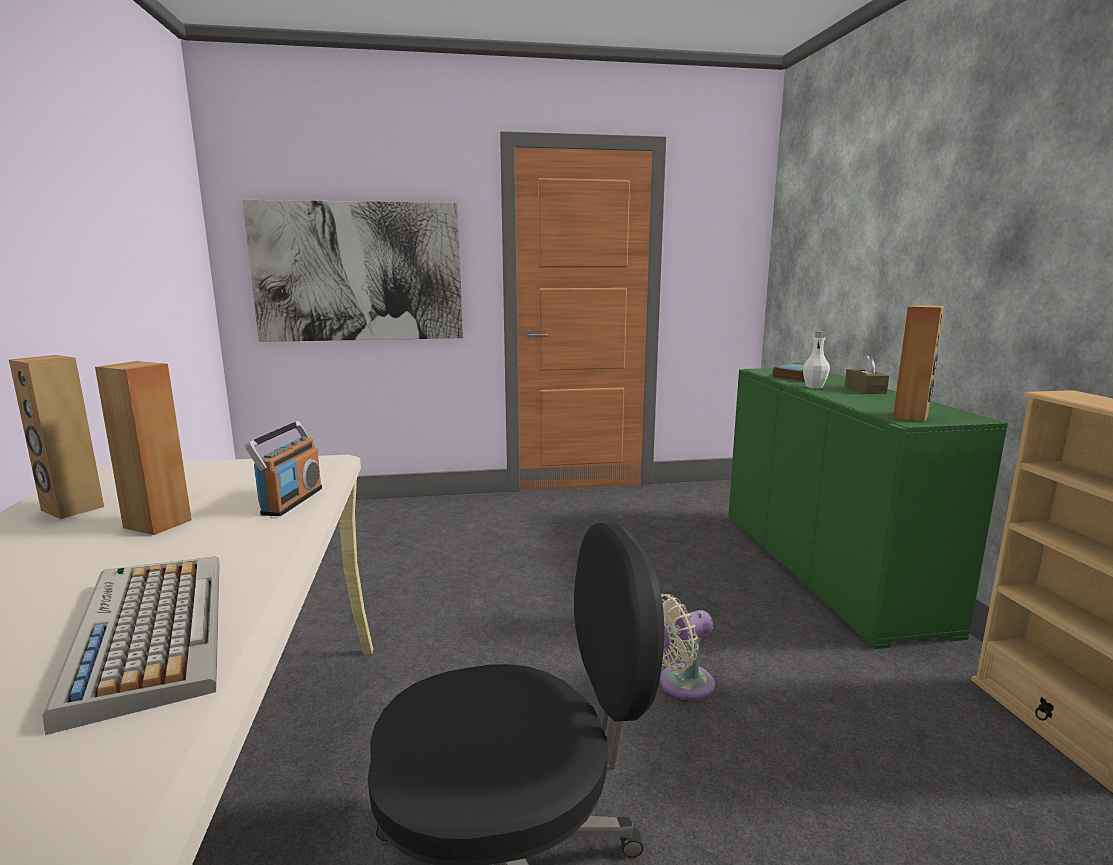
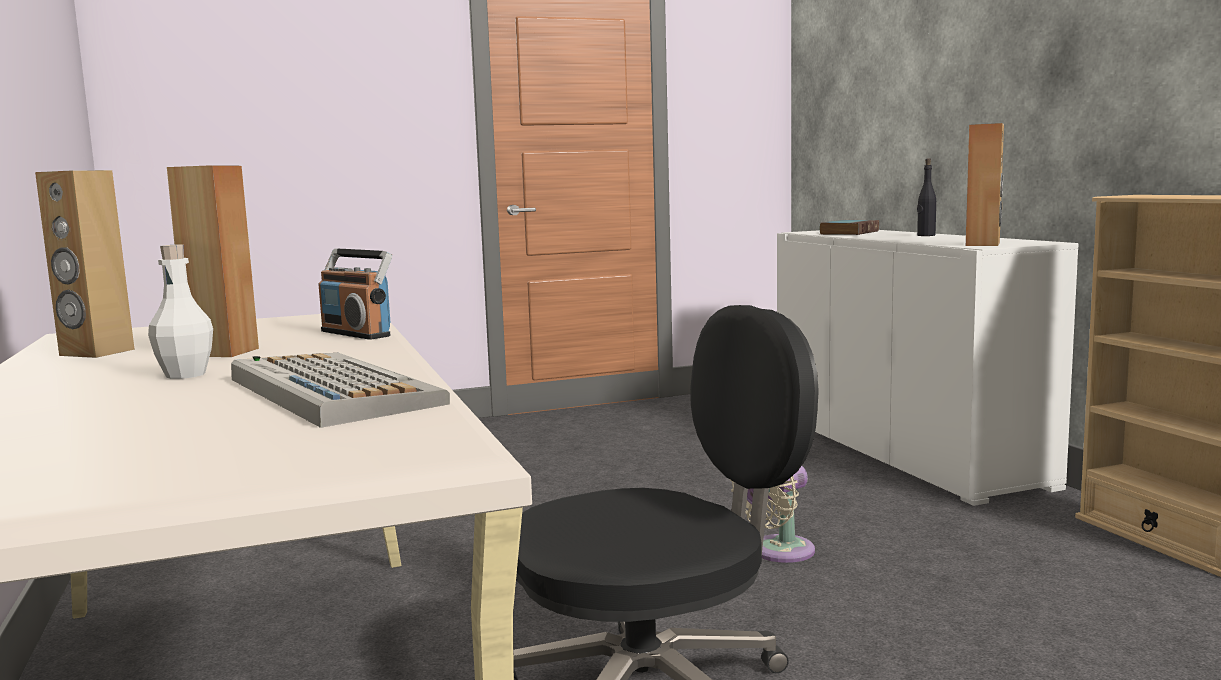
camera: 10 degrees left, 5 degrees down
(291, 501) = (356, 334): radio -> radio turned 135 degrees clockwise
(358, 272) = (291, 134): picture -> none
(814, 387) = (870, 236): white bottle -> white bottle (185, 375)
(825, 568) = (901, 450): green cabinet -> white cabinet
(865, 389) = (926, 235): brown tissue box -> black bottle

